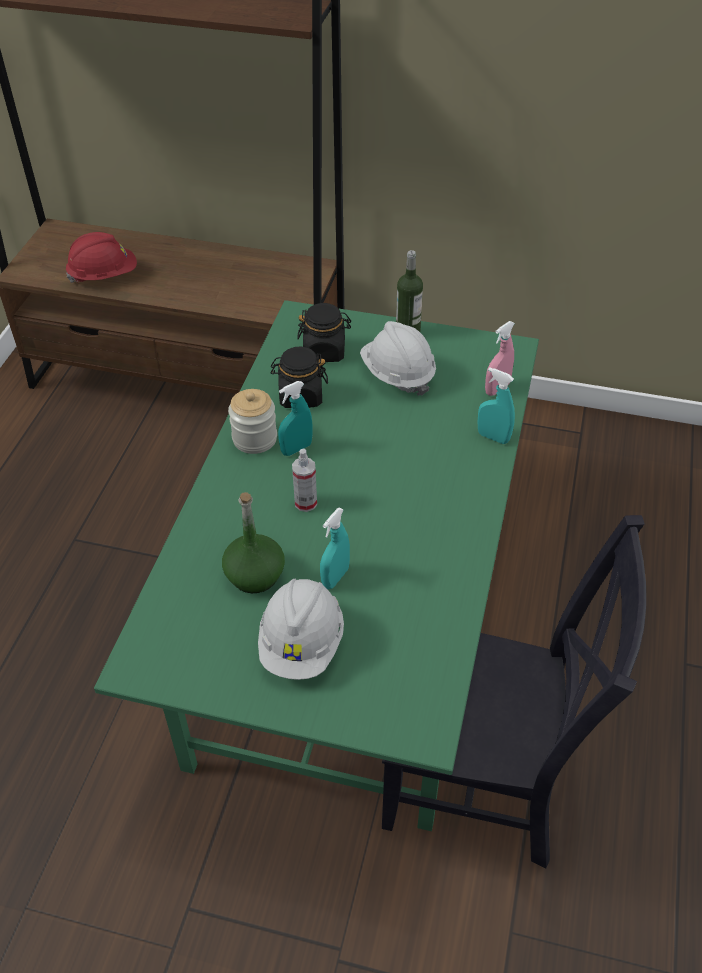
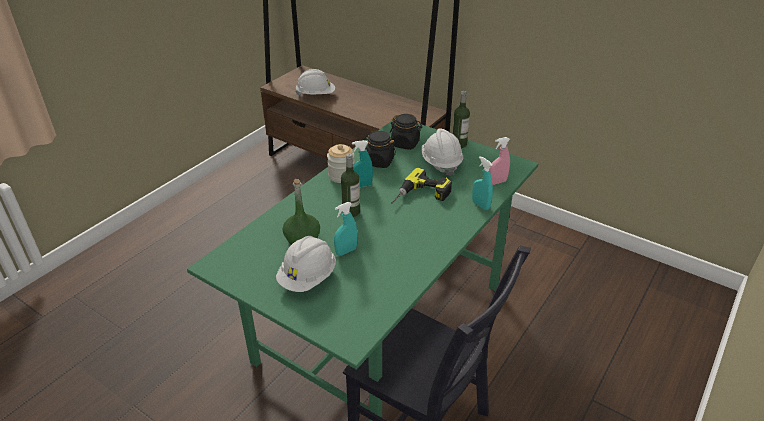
camera: 20 degrees right, 10 degrees down
(104, 276) = (316, 95): red hard hat -> white hard hat
(305, 503) = (351, 212): spray bottle -> bottle
(398, 444) = (421, 196): none -> power drill

